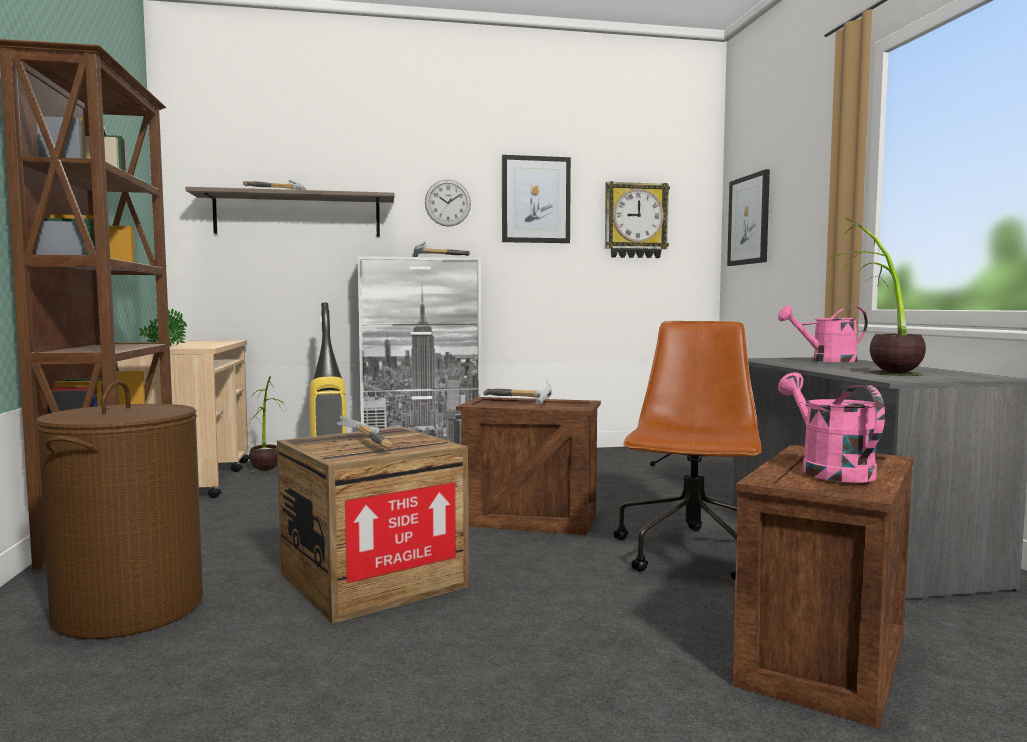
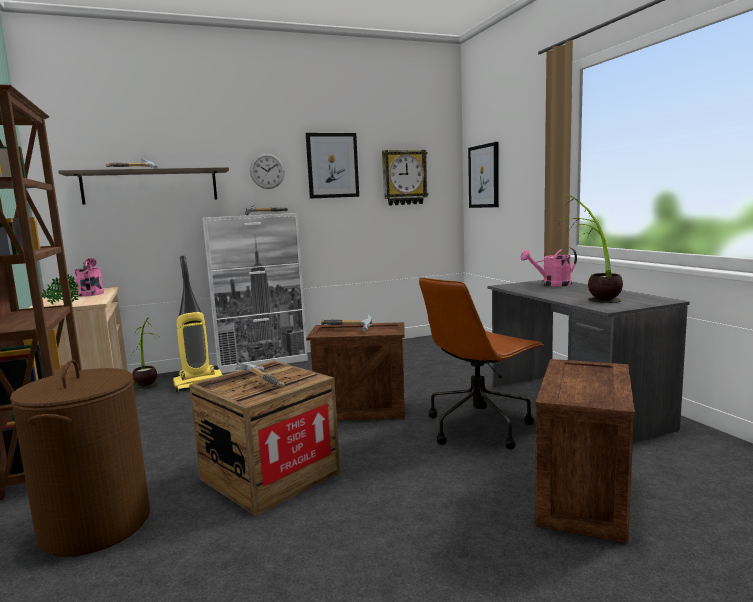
camera: 10 degrees left, 5 degrees up
(692, 554) = (479, 426): brown office chair -> brown office chair turned 135 degrees counterclockwise
(828, 470) = (585, 383): pink watering can -> pink watering can (91, 293)

